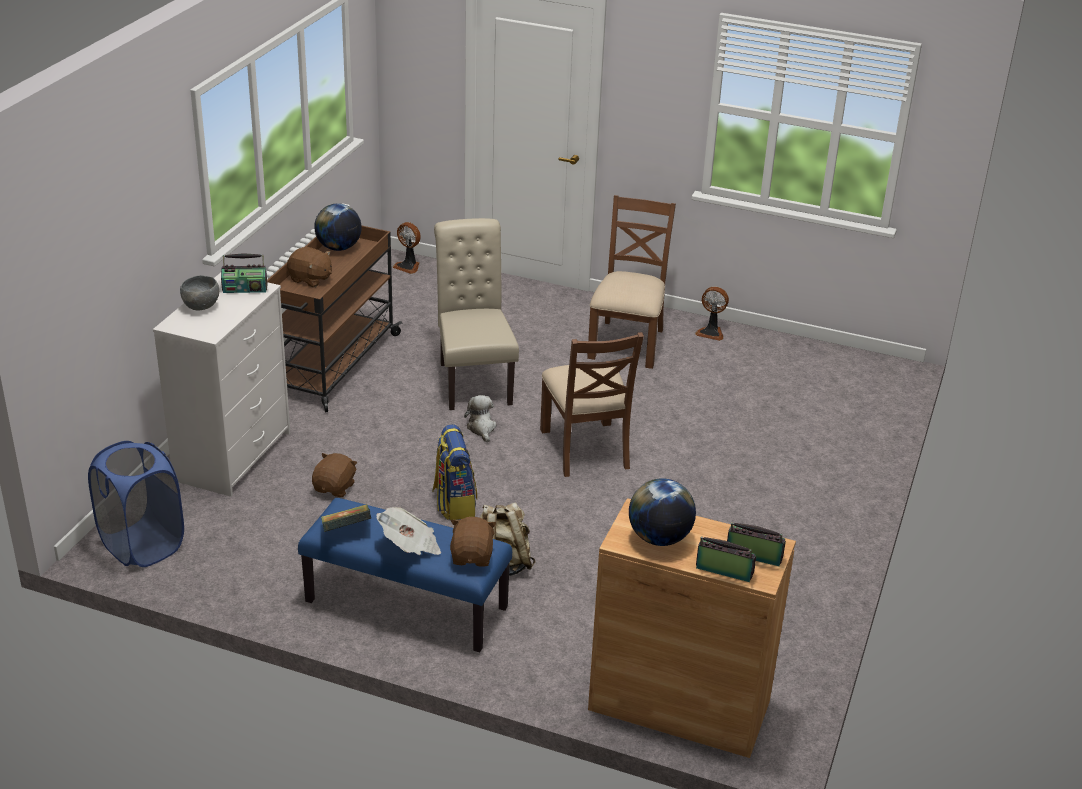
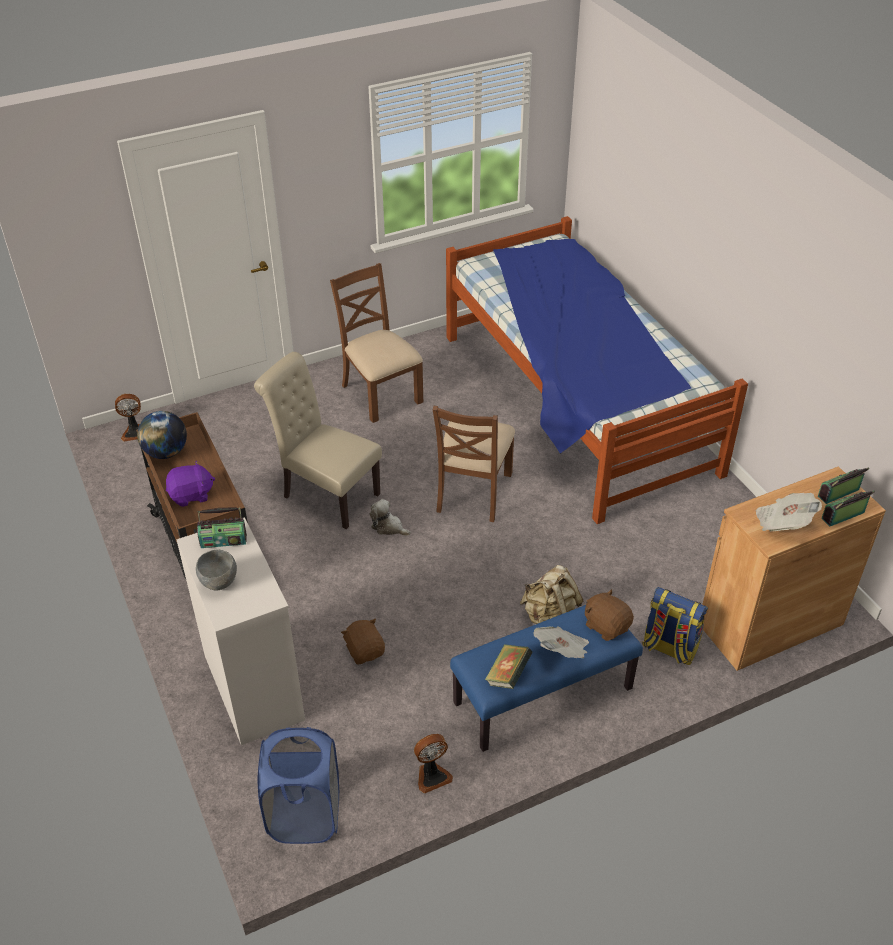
camera: 45 degrees left, 10 degrees up
(245, 288) = (223, 540): radio -> radio turned 45 degrees clockwise
(310, 279) = (191, 495): brown plush toy -> purple plush toy
(454, 503) = (457, 597): backpack -> backpack (669, 648)
(586, 449) = (473, 492): brown chair -> brown chair turned 75 degrees clockwise
(659, 538) = (783, 522): globe -> newspaper
(711, 332) = (418, 350): fan -> fan (432, 775)
(788, 446) = (575, 403): none -> bed

